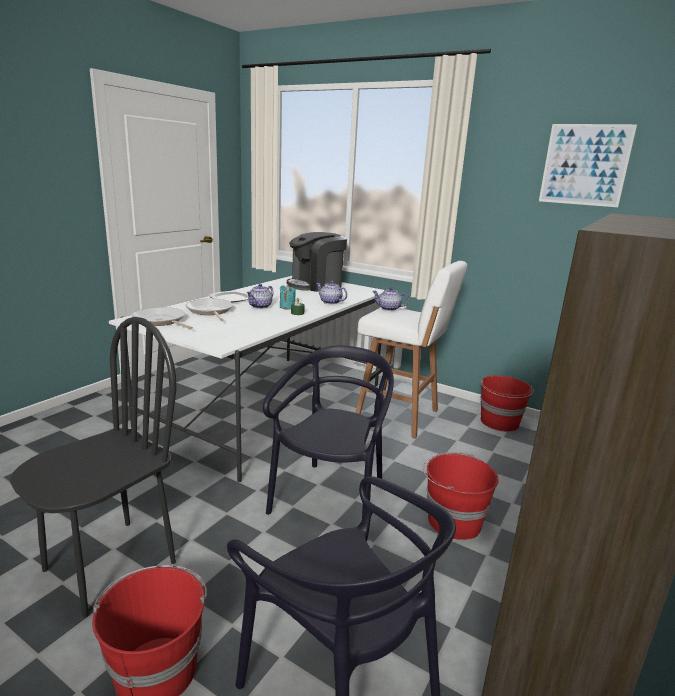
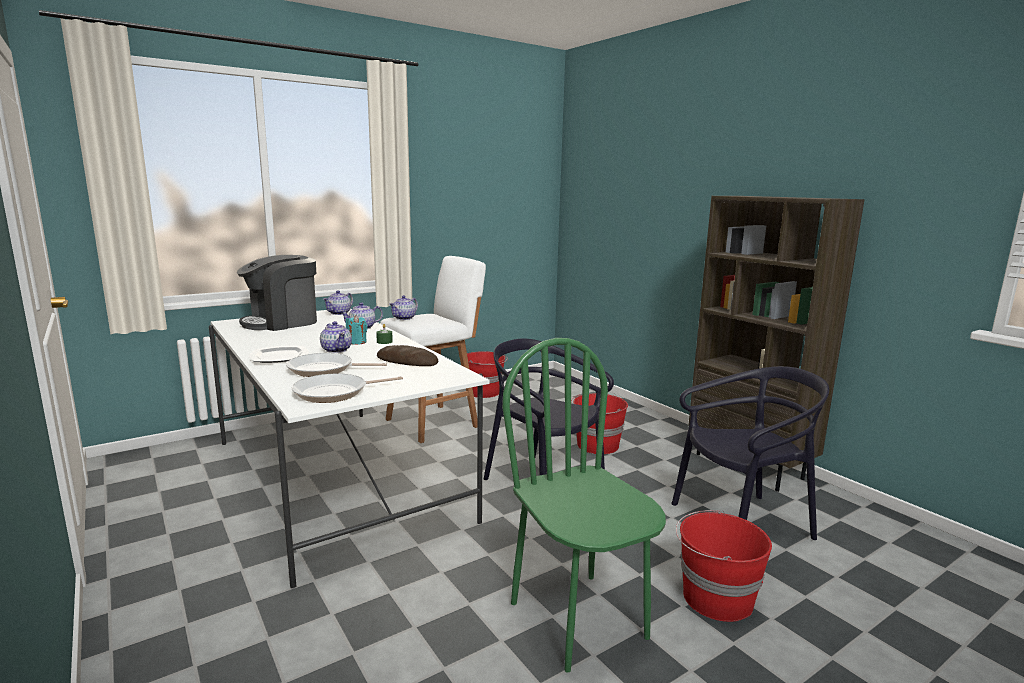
camera: 65 degrees left, 5 degrees down
(110, 565) = (579, 619): black chair -> green chair
(249, 326) = (407, 361): none -> bread
(316, 285) = (282, 322): coffee machine -> coffee machine turned 60 degrees clockwise
(364, 291) = (339, 313): none -> teapot
(585, 165) = (490, 166): picture -> none

